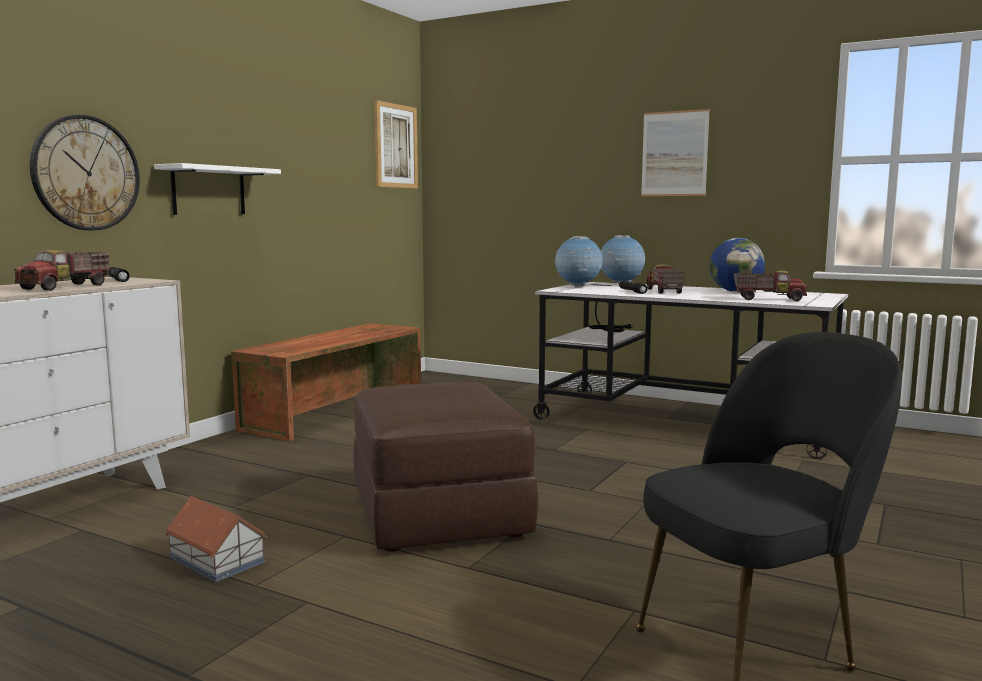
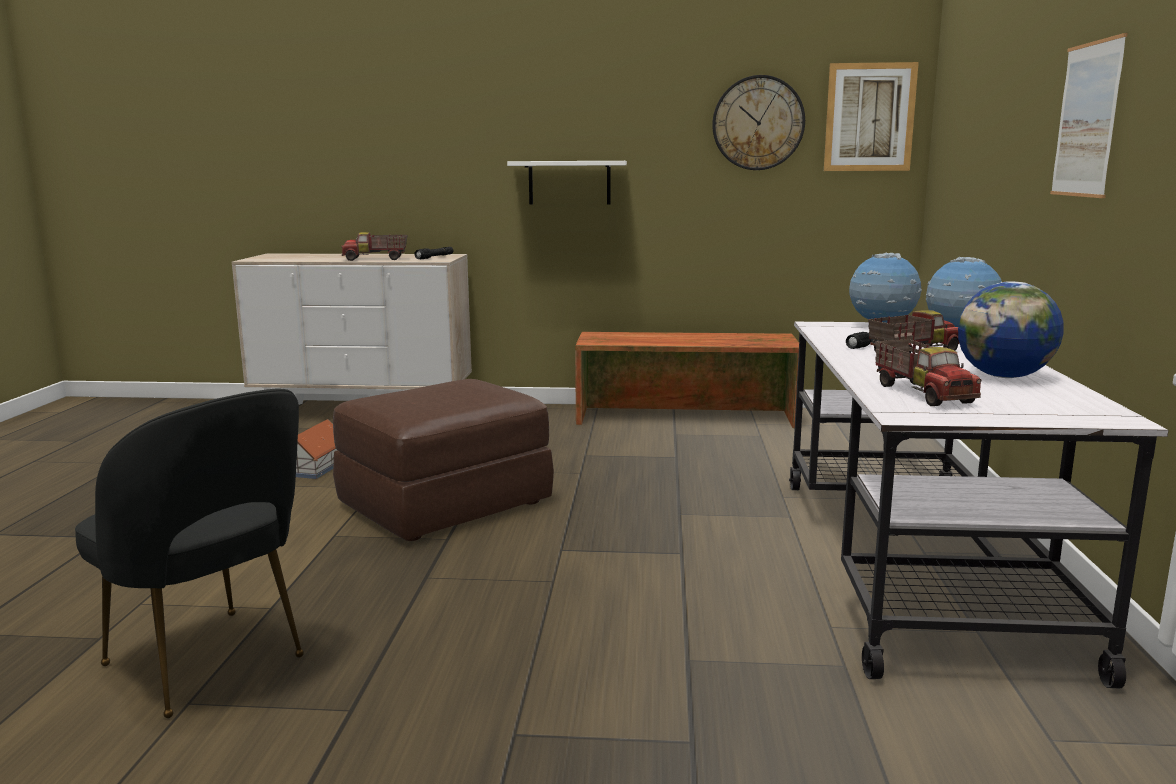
camera: 65 degrees right, 5 degrees up
(86, 173) = (451, 172): wall clock -> wall clock (758, 123)

